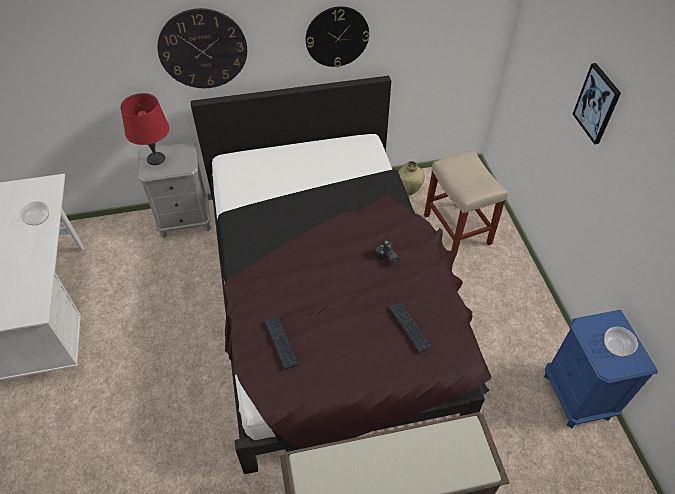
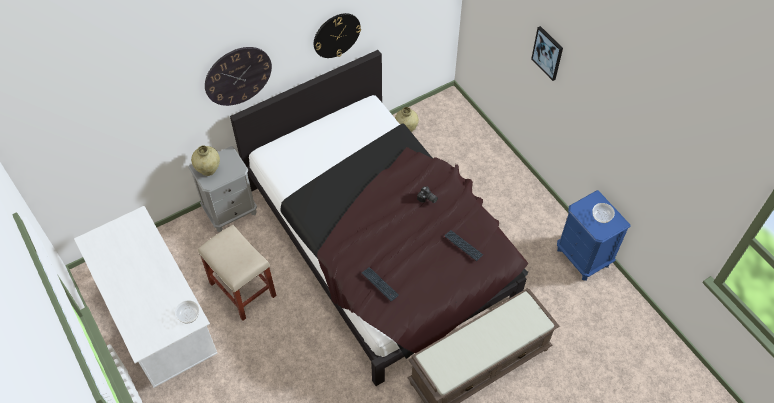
camera: 20 degrees left, 5 degrees up
(38, 218) = (148, 249): bowl -> bowl (189, 315)
(155, 159) = (208, 170): red table lamp -> beige vase
(458, 230) = (458, 154): beige stool -> beige stool (243, 290)

